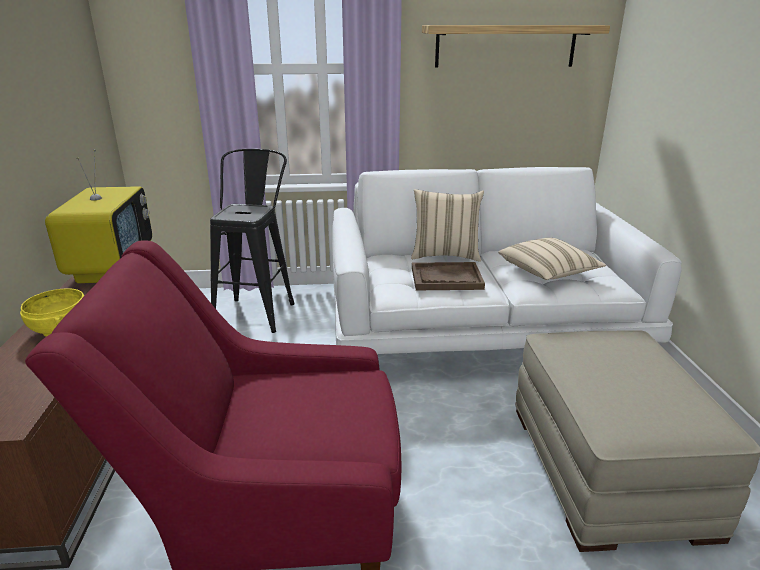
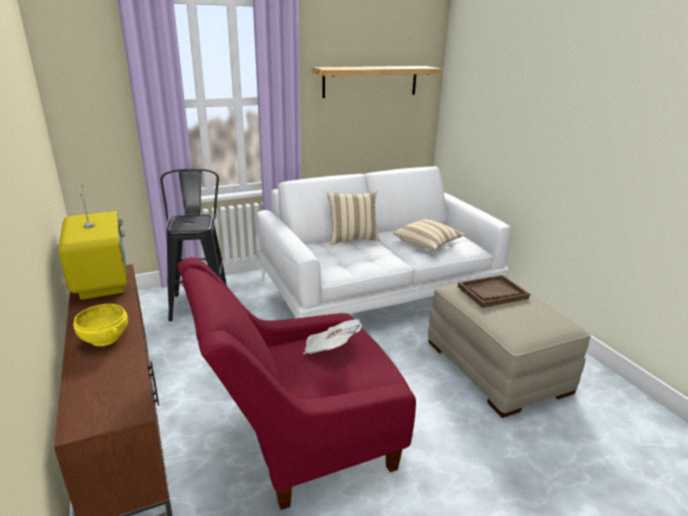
camera: 20 degrees left, 0 degrees up
(318, 393) = (330, 349): none -> newspaper
(446, 278) = (364, 256): brown tray -> brown tray (492, 292)

